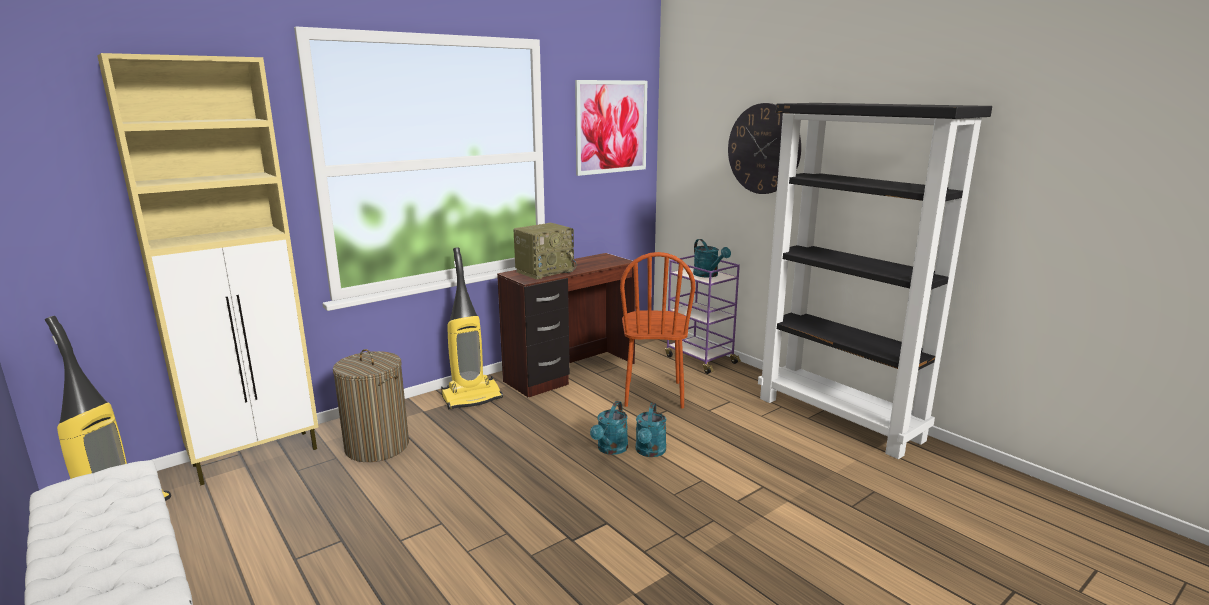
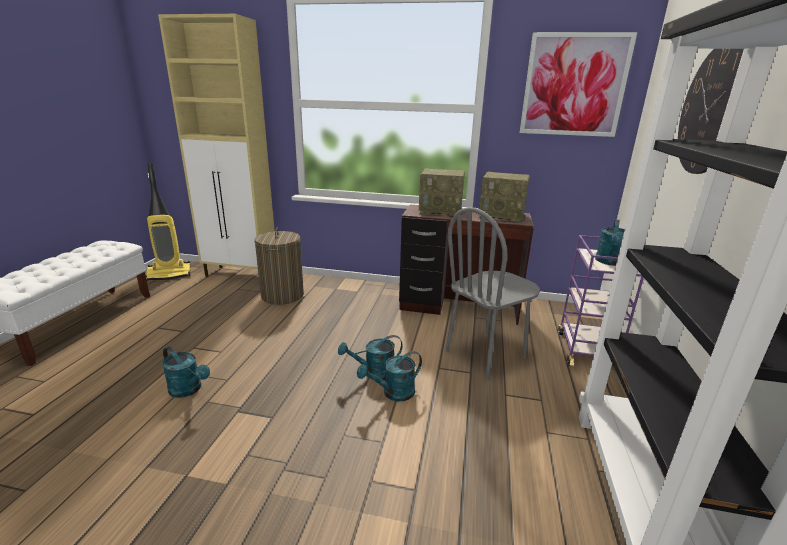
camera: 50 degrees right, 5 degrees up
(472, 397) = (371, 293): vacuum cleaner -> none
(491, 563) = (189, 390): none -> turquoise watering can
(598, 261) = (502, 216): none -> radio
(653, 394) = (485, 354): brown chair -> grey chair

